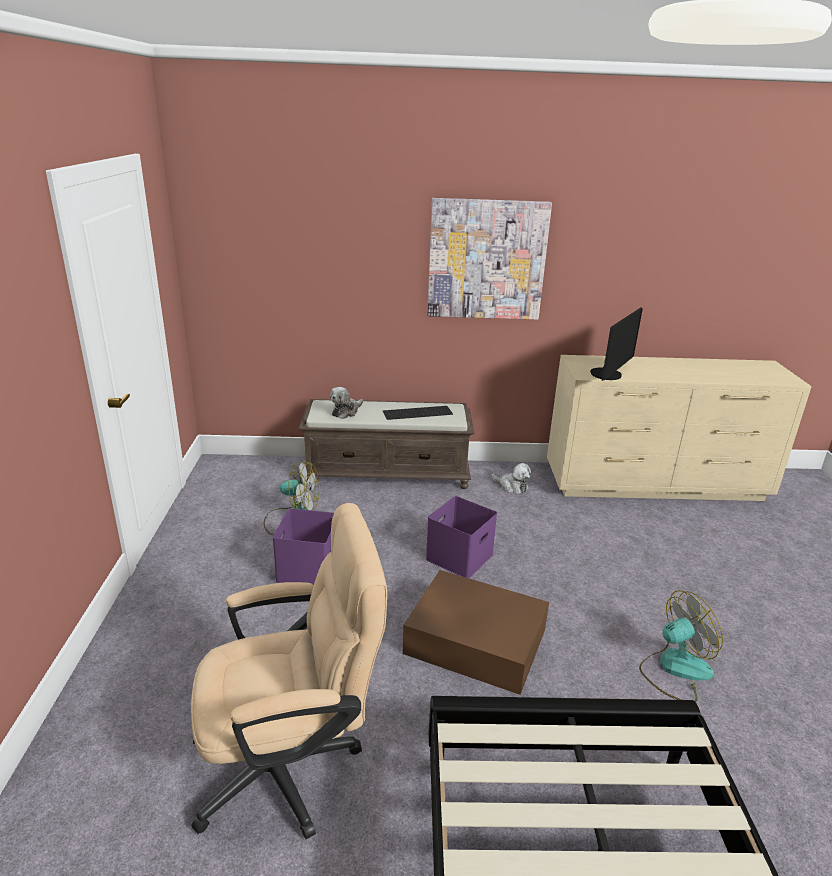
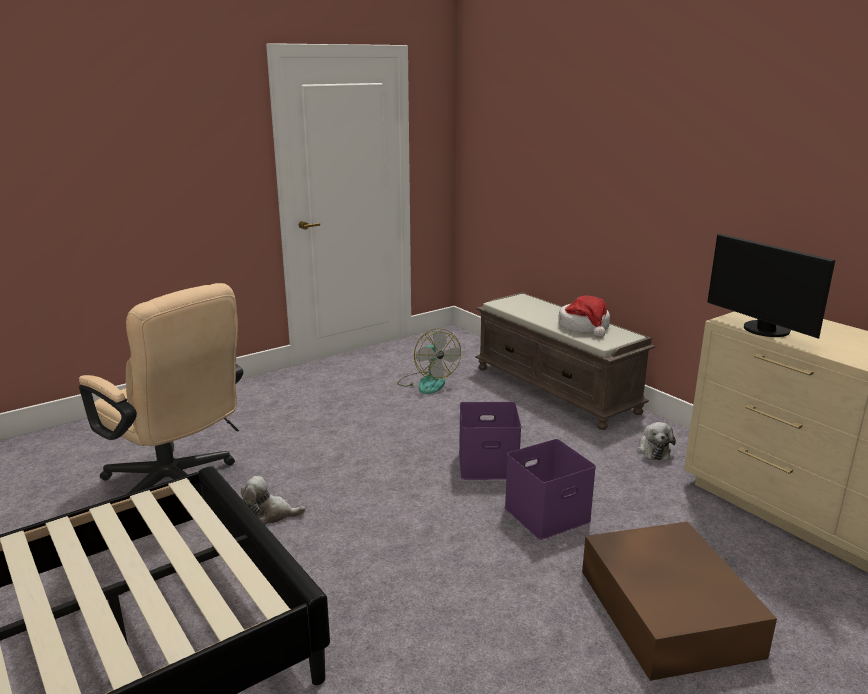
camera: 55 degrees right, 5 degrees down
(309, 569) = (377, 413): purple storage box -> purple storage box (546, 515)
(346, 412) = (526, 307): plush toy -> plush toy (270, 515)
(418, 412) = (584, 327): keyboard -> hat
(474, 640) = (382, 511): brown storage box -> brown storage box (667, 610)
(486, 260) = (688, 163): picture -> none
(609, 375) = (763, 330): monitor -> monitor turned 60 degrees clockwise
(675, 669) = (483, 647): fan -> none

